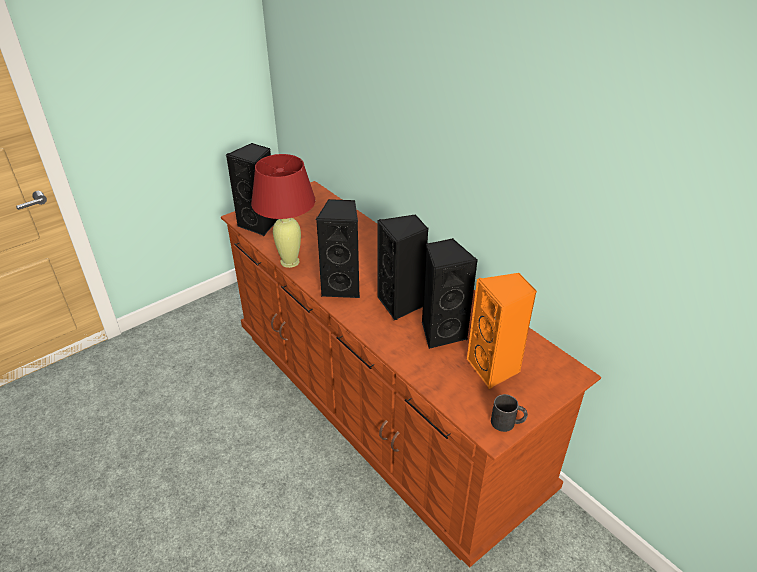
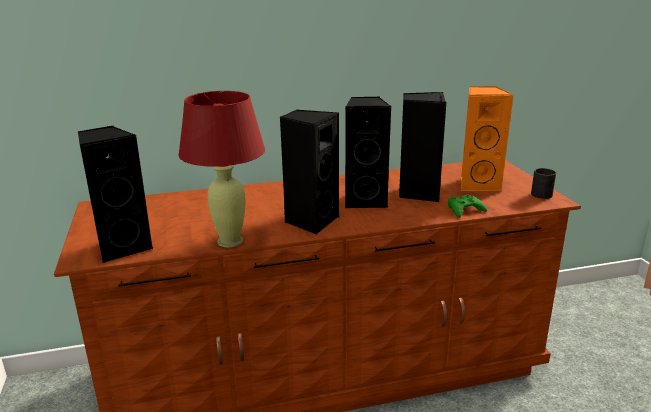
camera: 65 degrees left, 15 degrees down
(421, 369) = (464, 210): none -> green game controller

